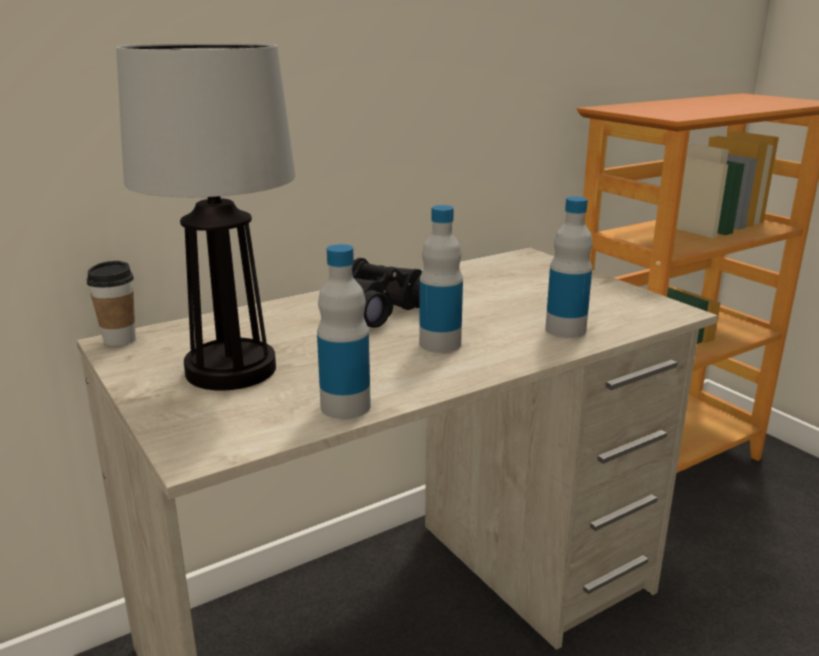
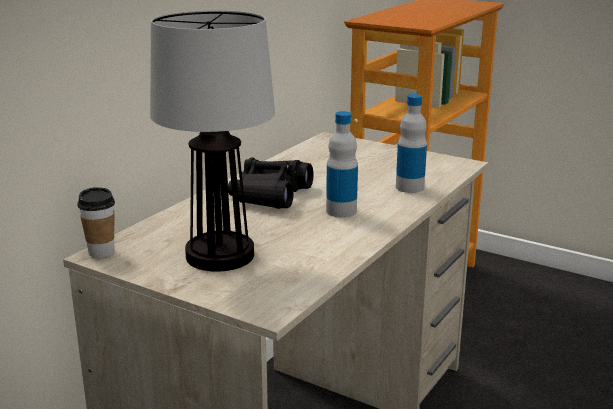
camera: 25 degrees left, 0 degrees up
(345, 406) = (328, 262): bottle -> none

